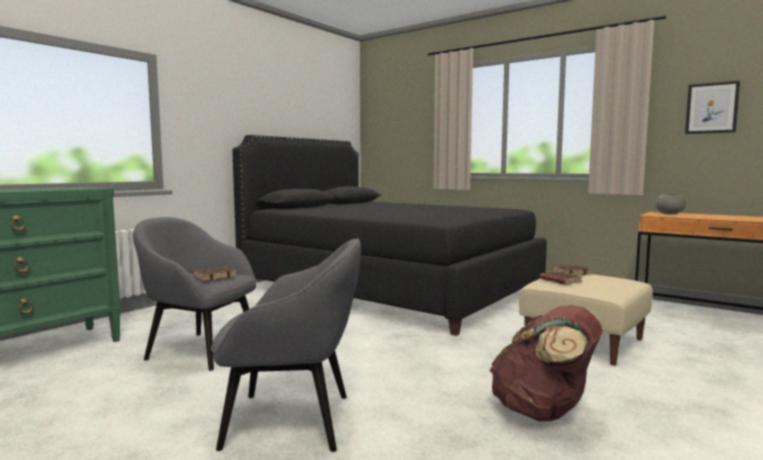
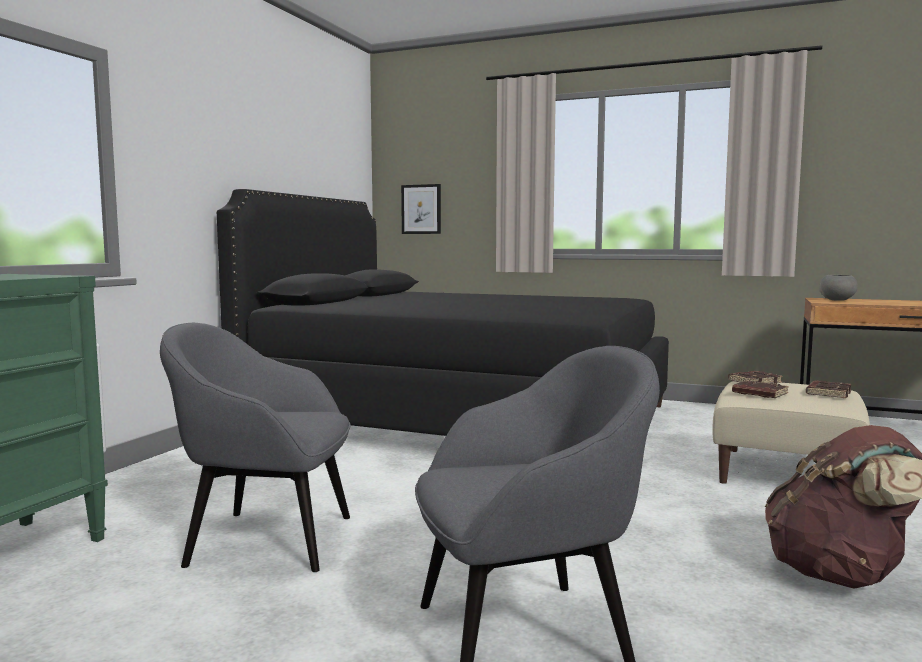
camera: 15 degrees left, 0 degrees up
(215, 276) = (297, 417): brown book -> brown book (827, 393)
(711, 108) = (875, 166): picture -> picture (421, 209)

